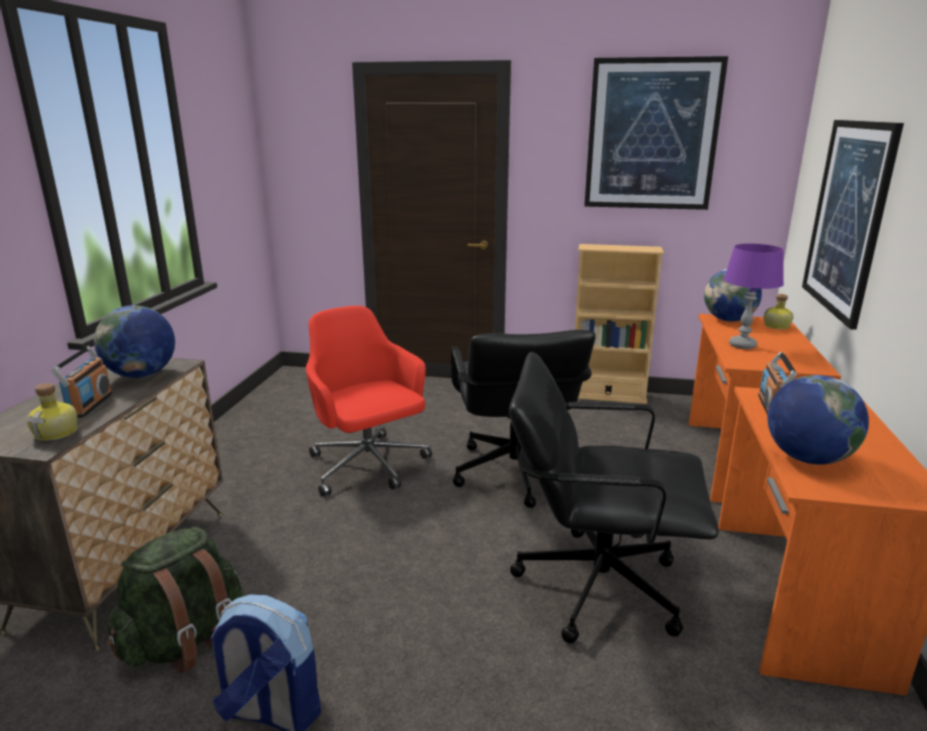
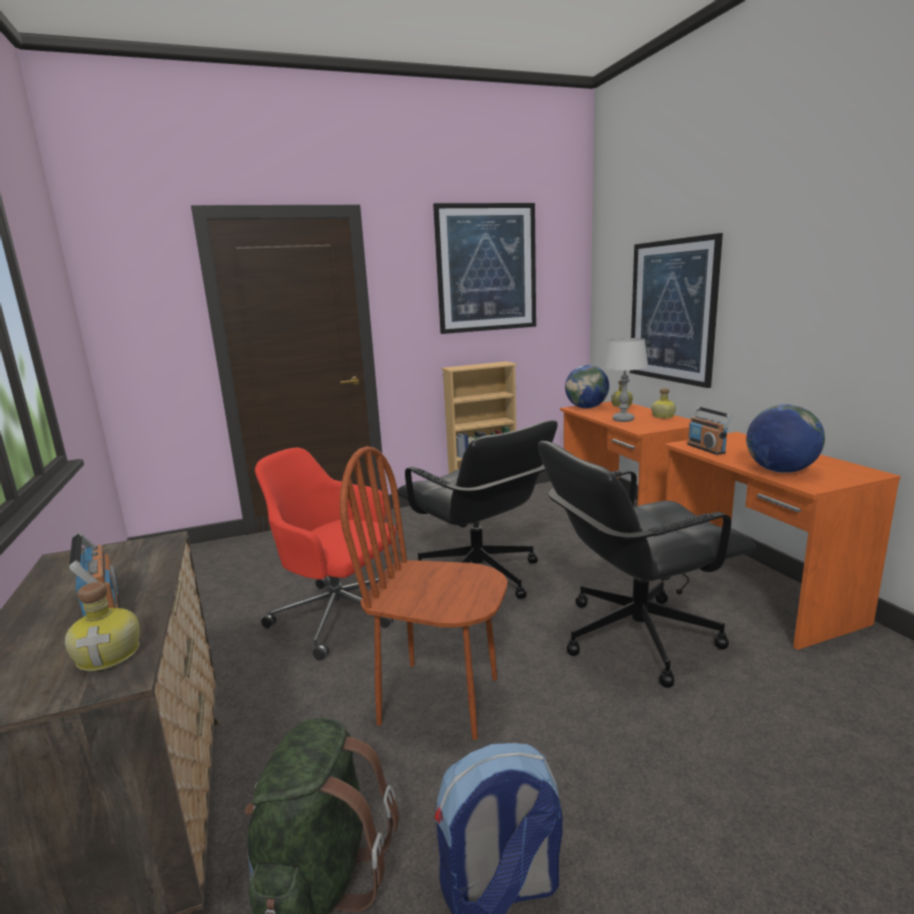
camera: 30 degrees left, 5 degrees down
(142, 375) = (126, 564): globe -> none
(371, 563) = (440, 699): none -> brown chair
(742, 345) = (623, 419): purple table lamp -> grey table lamp
(799, 352) = (662, 416): none -> bottle

